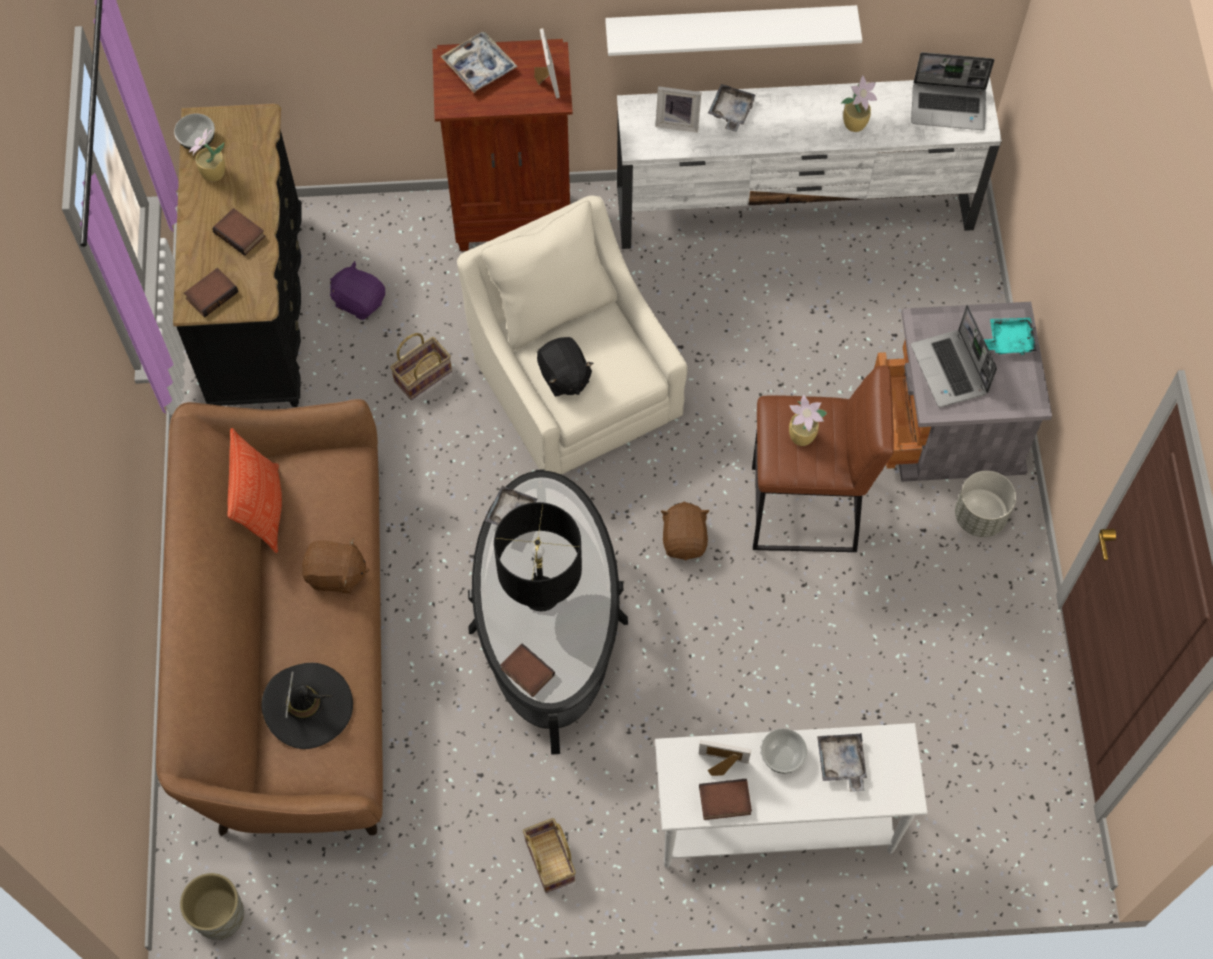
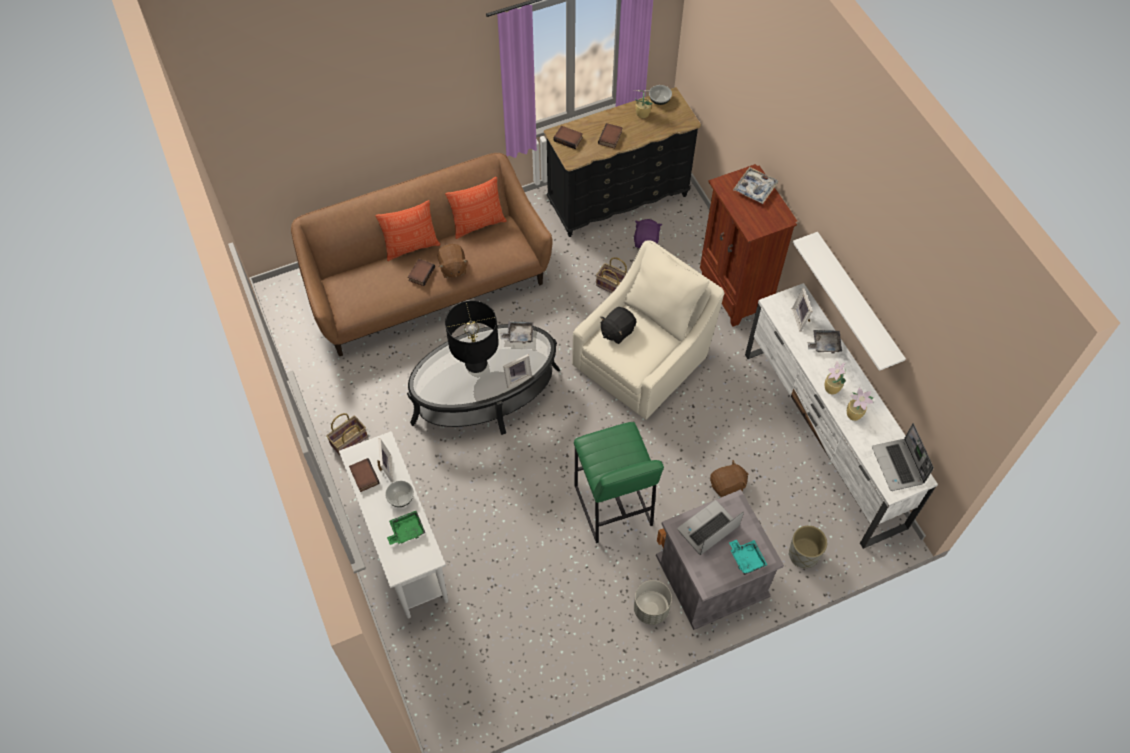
camera: 70 degrees right, 5 degrees down
(220, 915) = (277, 305): grey planter -> grey planter (803, 555)
(261, 627) = (411, 247): none -> orange pillow
(308, 706) = (374, 281): black hat -> none
(526, 672) = (427, 372): book -> book (421, 273)
(545, 81) = (762, 222): picture frame -> picture frame (517, 378)
(684, 539) = (566, 447): brown plush toy -> brown plush toy (727, 485)
(802, 437) = (611, 449): potted plant -> potted plant (831, 389)
(806, 509) = (613, 506): brown stool -> green stool
(841, 763) = (406, 531): grey tray -> green tray

